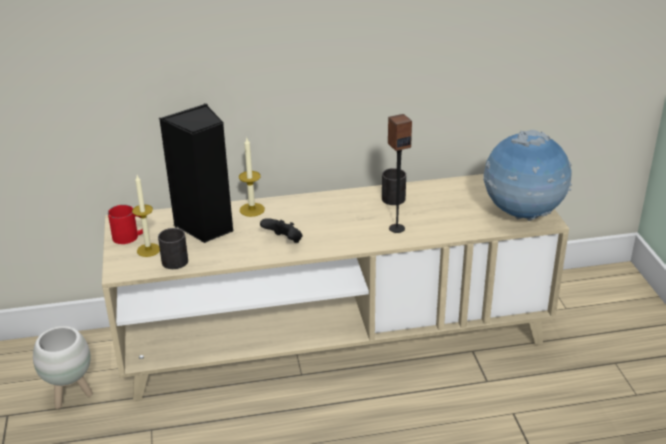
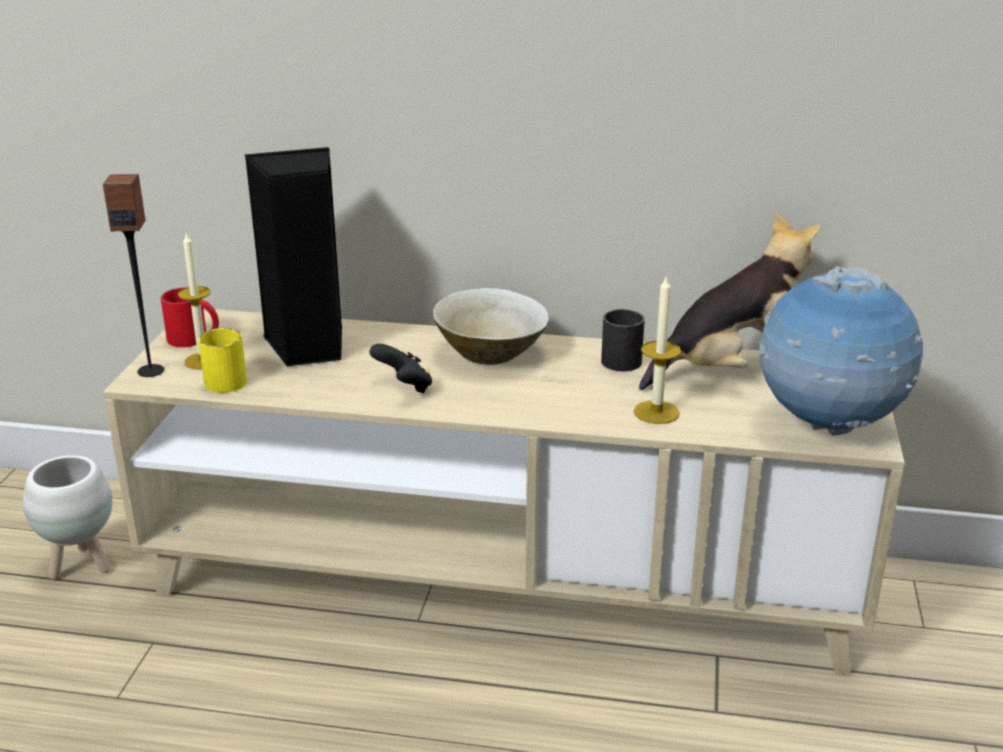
camera: 20 degrees right, 5 degrees down
(174, 258) = (228, 378): black mug -> yellow mug
(252, 209) = (392, 337): candle -> candle (656, 412)
(318, 209) = (491, 354): none -> beige bowl
(396, 228) = (595, 403): speaker -> speaker (151, 370)
(454, 191) = (730, 370): none -> plush toy

